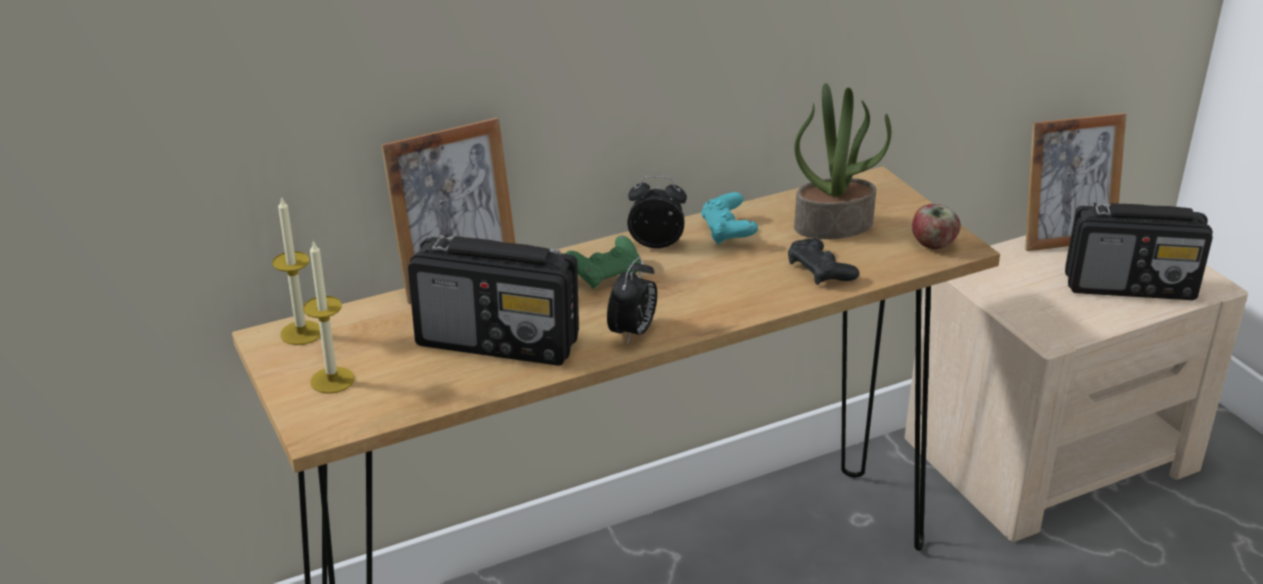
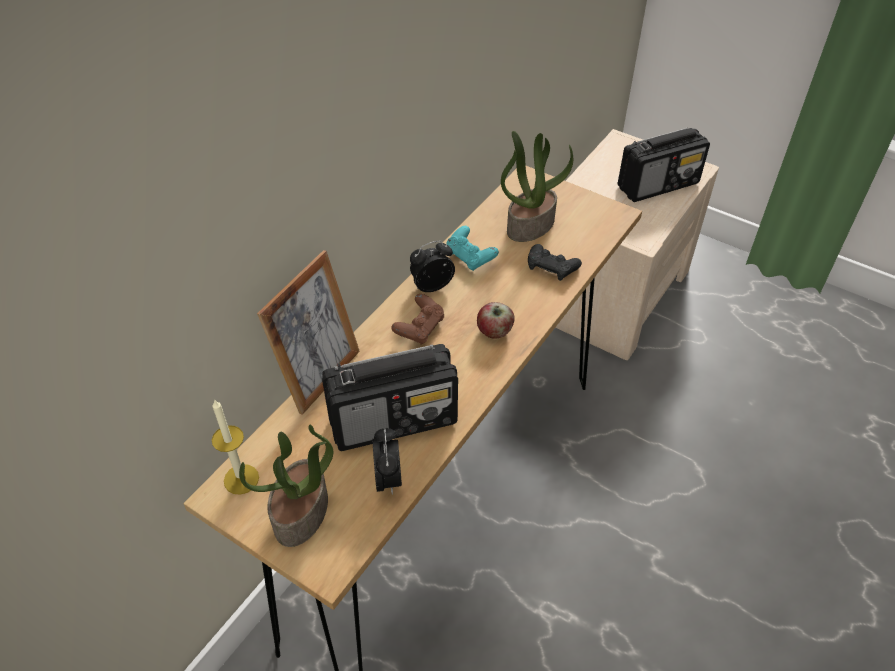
camera: 30 degrees left, 15 degrees up
(332, 380) = (302, 513): candle -> potted plant
(605, 275) = (420, 328): green game controller -> brown game controller
(632, 333) = (478, 372): alarm clock -> alarm clock (388, 479)
(933, 244) = (600, 218): apple -> apple (494, 332)
(1064, 239) = (600, 163): picture frame -> none

